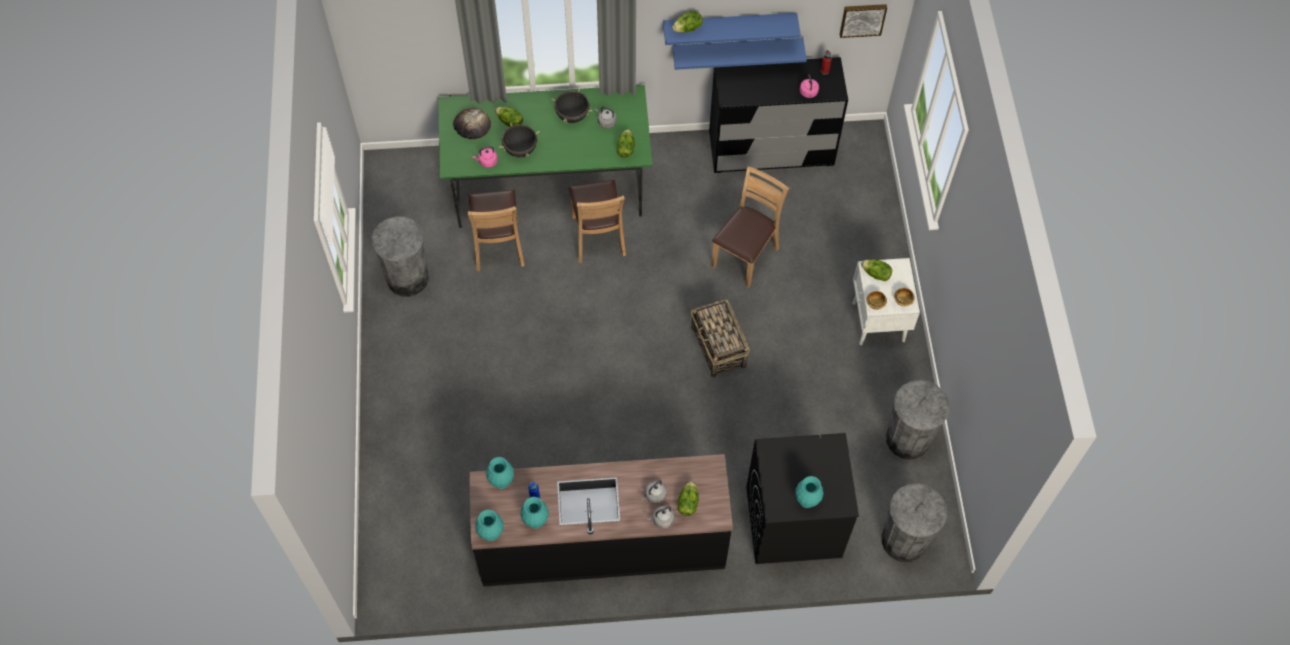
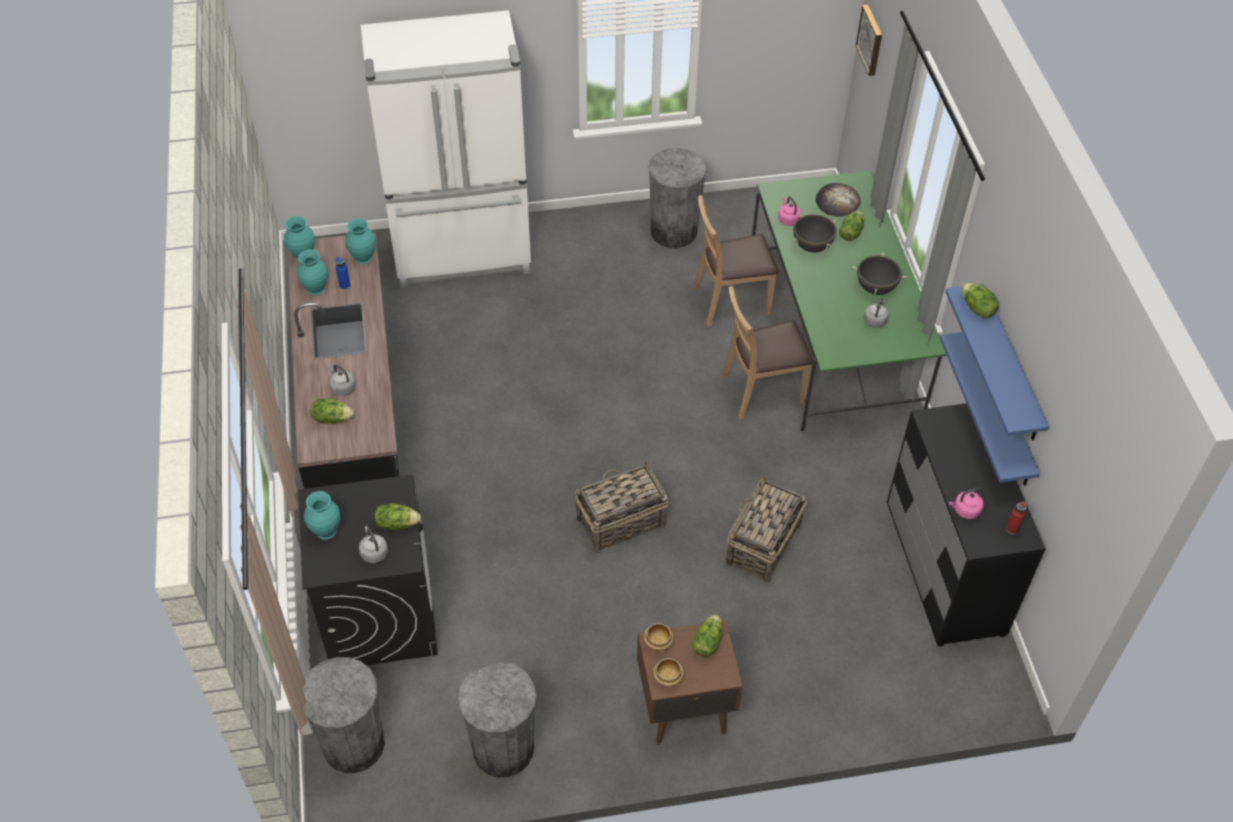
camera: 85 degrees right, 10 degrees down
(404, 452) = (462, 253): none -> white fridge
(625, 149) = (838, 341): lettuce -> lettuce (397, 523)
(662, 520) = (311, 396): grey kettle -> grey kettle (374, 552)
(745, 256) = (762, 545): brown chair -> basket
(862, 19) = (1080, 523): picture -> picture (871, 40)
(878, 322) = (683, 709): white nightstand -> brown nightstand

